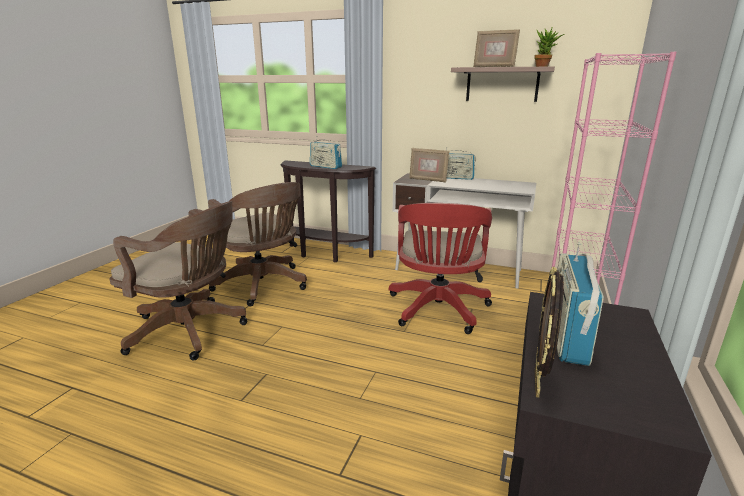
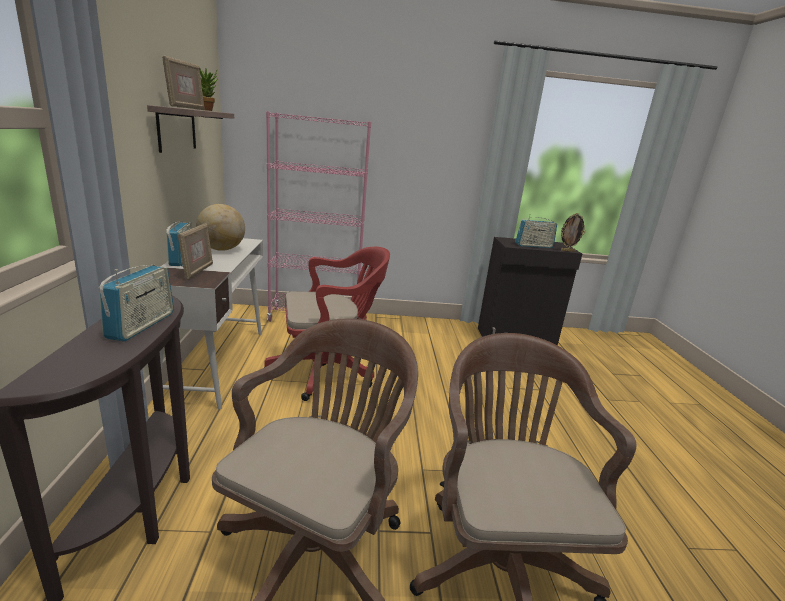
camera: 115 degrees left, 0 degrees up
(488, 184) = (222, 249): none -> globe

